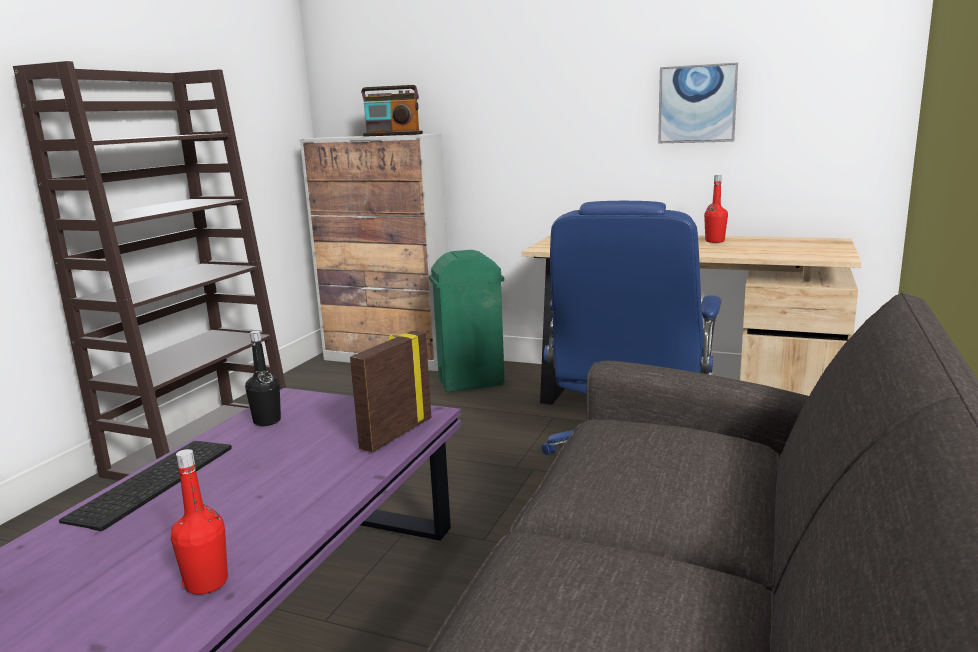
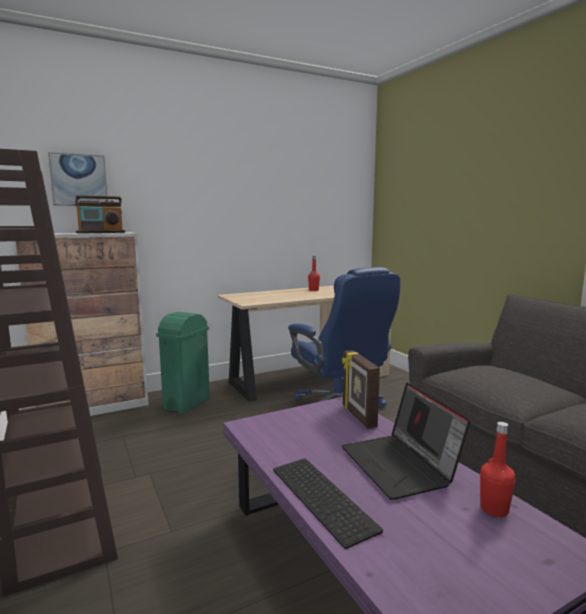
camera: 50 degrees left, 5 degrees down
(267, 421) = (277, 440): black bottle -> none
(274, 497) = (401, 466): none -> laptop
(697, 104) = (289, 219): picture -> picture (79, 180)

